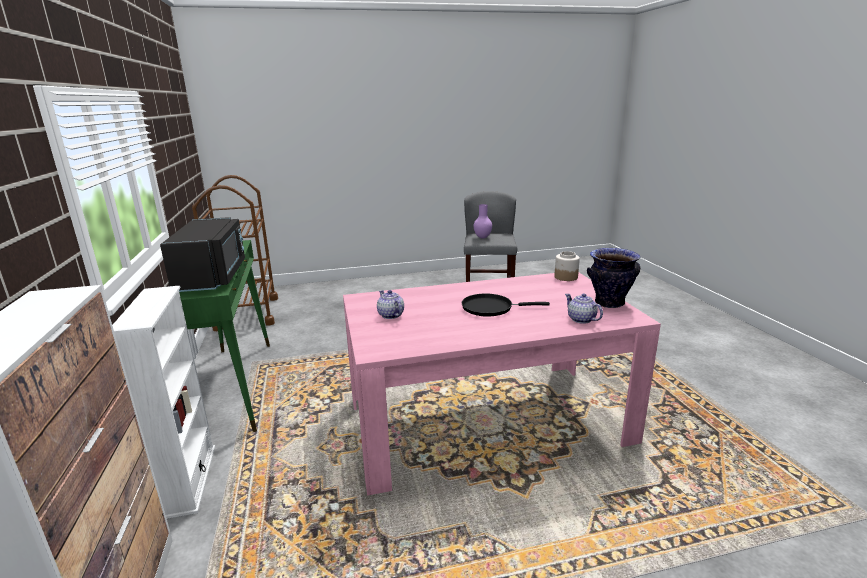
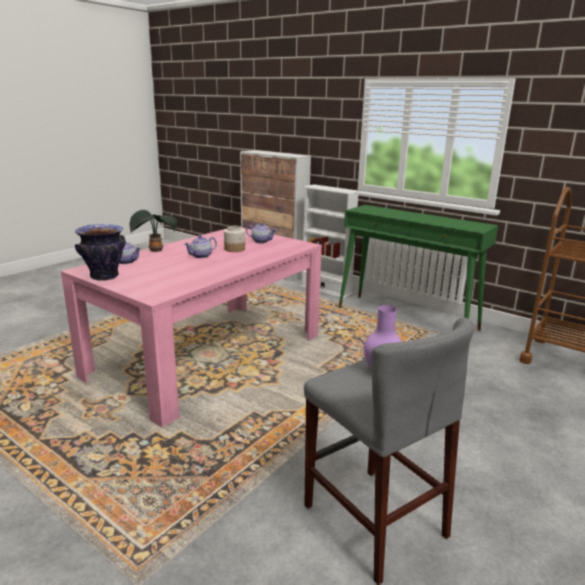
camera: 140 degrees right, 0 degrees up
(213, 277) = (387, 213): black microwave -> none
(491, 308) = (201, 256): black frying pan -> teapot
(537, 330) = (154, 251): none -> potted plant
(565, 277) = (159, 294): jar -> jar (235, 249)

